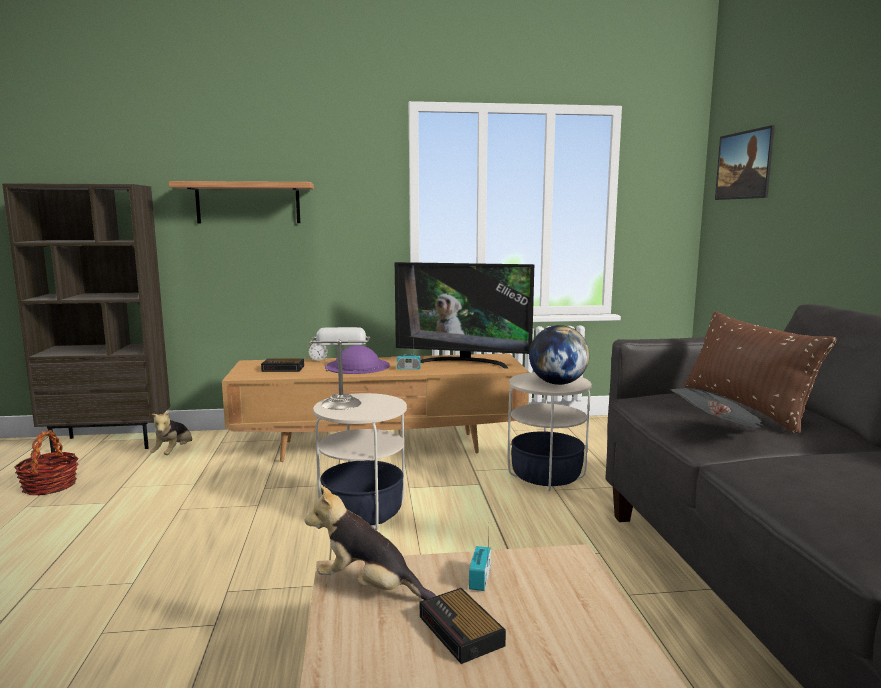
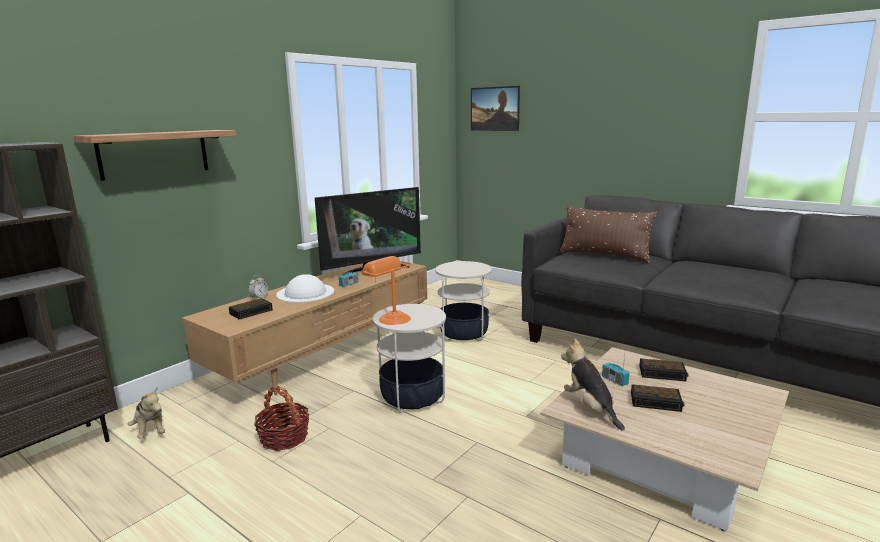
camera: 45 degrees left, 5 degrees up
(50, 486) = (79, 516): basket -> basket (284, 438)
(341, 401) = (389, 317): white table lamp -> orange table lamp
(357, 366) = (305, 292): purple hat -> white hat
(369, 588) = (590, 408): plush toy -> plush toy turned 90 degrees clockwise
(557, 383) = (471, 268): globe -> none
(571, 609) = (663, 373): none -> alarm clock
(718, 432) = (628, 270): newspaper -> none

